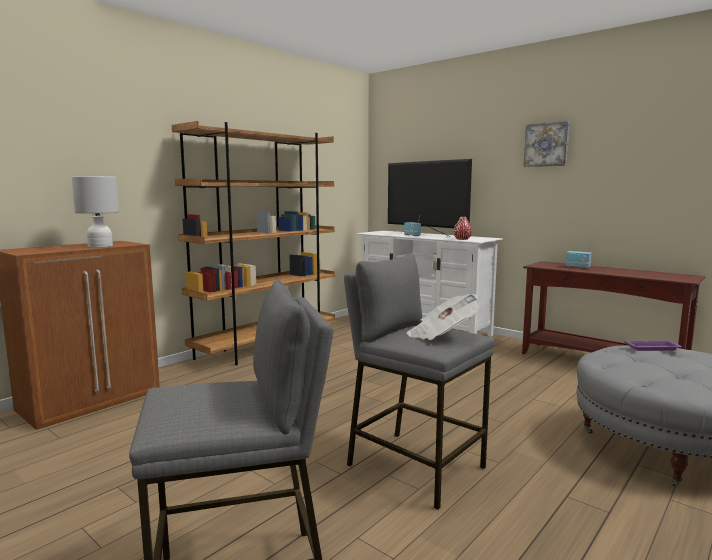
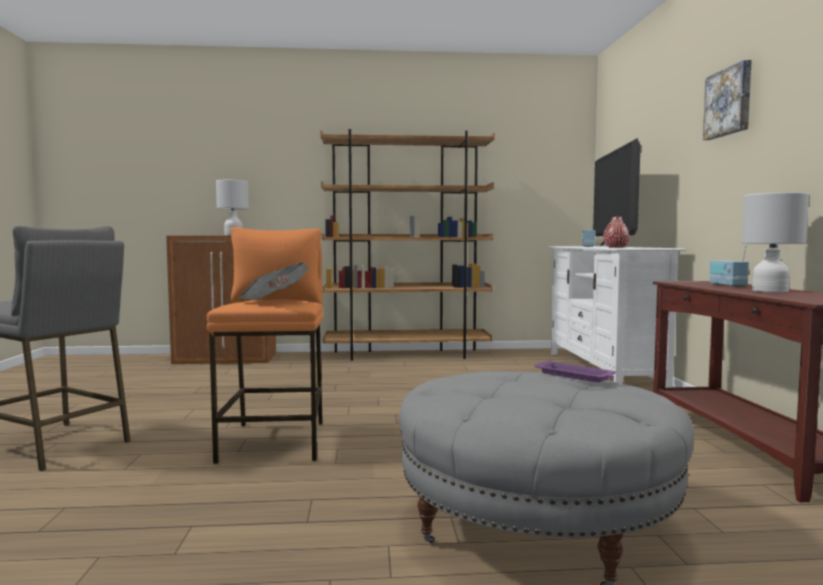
camera: 45 degrees right, 5 degrees down
(415, 466) = (275, 441): grey stool -> orange stool
(620, 271) = (770, 291): none -> grey table lamp

